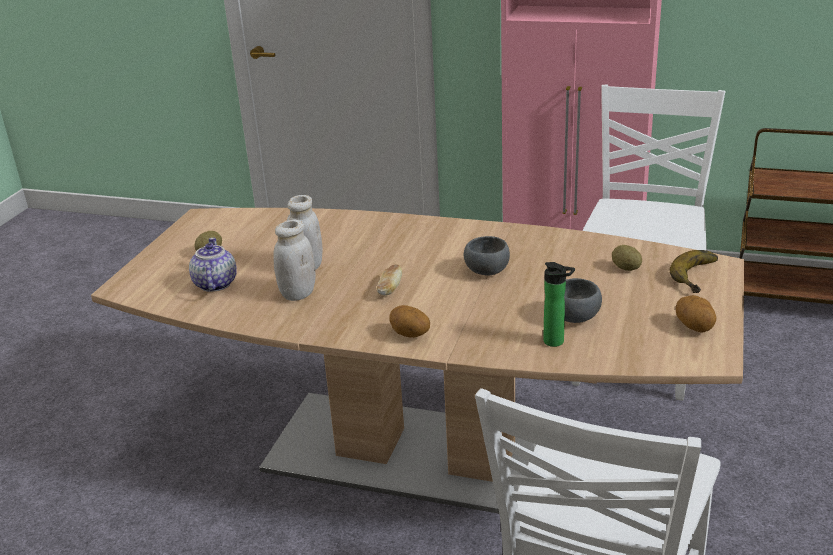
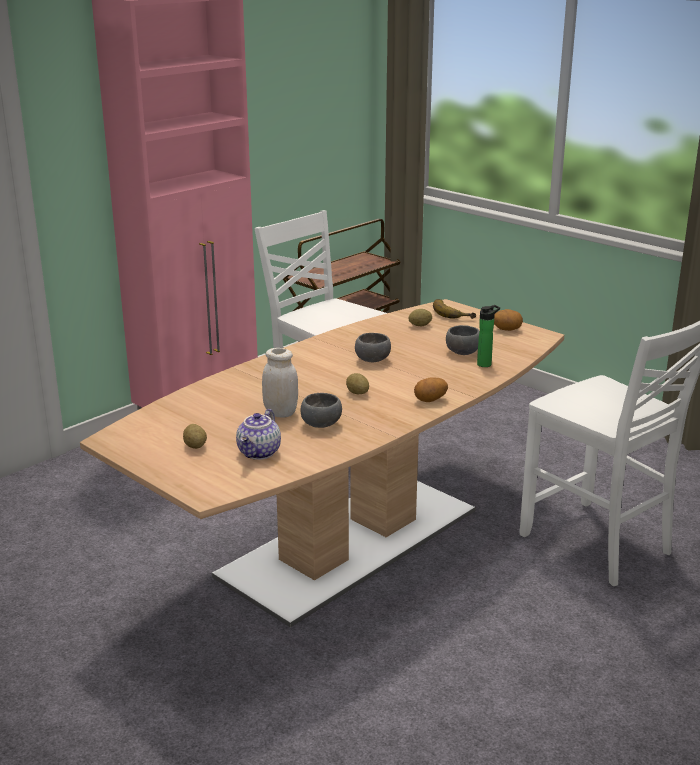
camera: 65 degrees left, 5 degrees down
(214, 284) = (260, 453): teapot -> teapot turned 90 degrees counterclockwise
(298, 294) = (322, 424): white jar -> grey bowl
(389, 289) = (357, 393): bread -> potato

